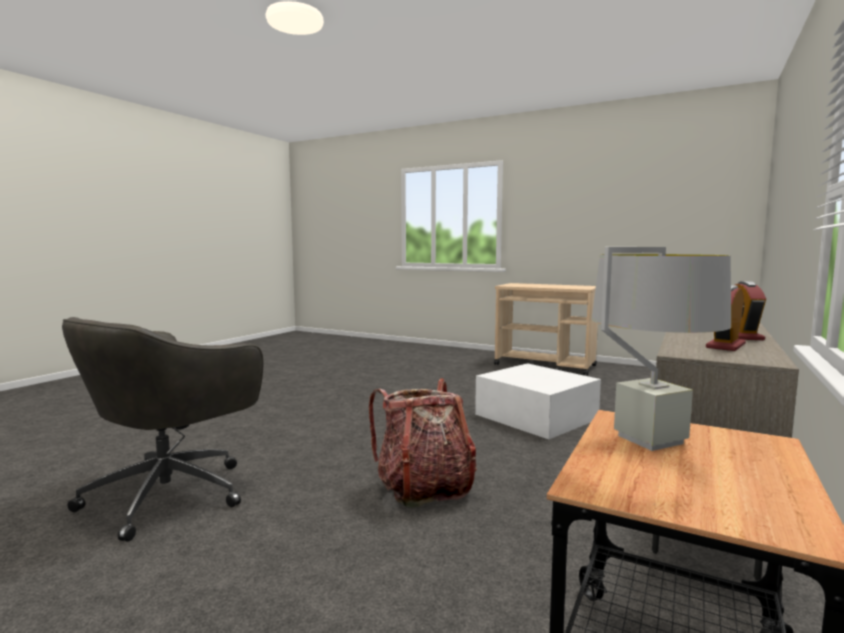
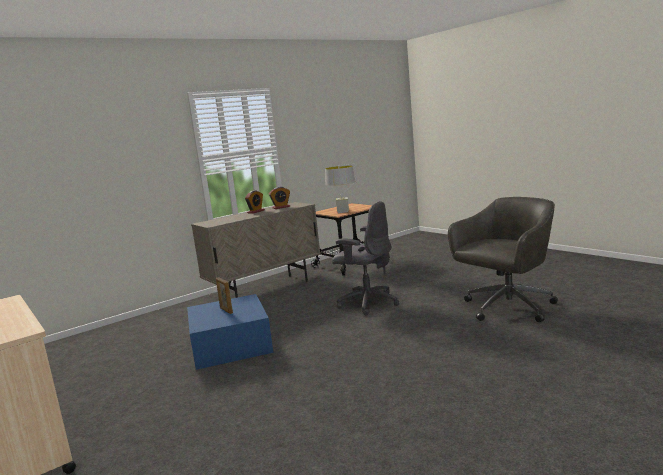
camera: 155 degrees left, 5 degrees up
(424, 487) = (367, 303): backpack -> grey office chair
(536, 416) = (231, 345): white storage box -> blue storage box
(539, 377) = (226, 310): none -> picture frame

